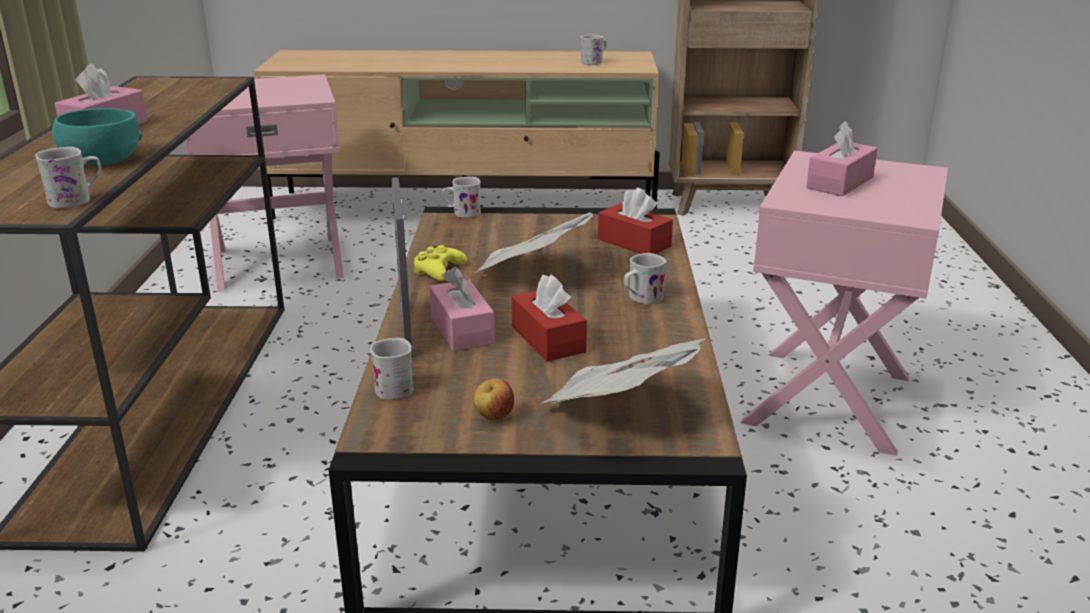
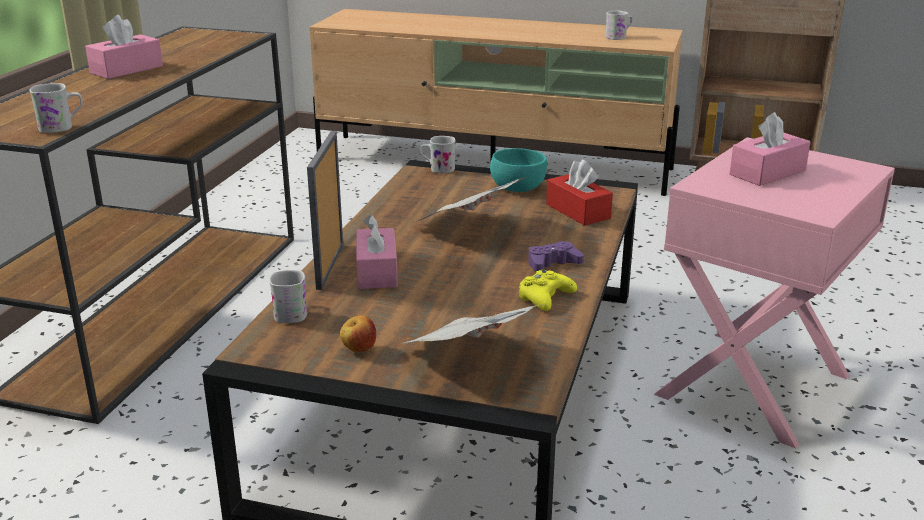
camera: 15 degrees right, 0 degrees up
(102, 160) = (104, 96): turquoise bowl -> turquoise bowl (518, 186)
(279, 261) = (308, 197): pink side table -> none
(438, 270) = (387, 218): yellow game controller -> yellow game controller (545, 297)
(548, 339) = (446, 289): red tissue box -> none
(641, 299) = (552, 263): white mug -> purple game controller

